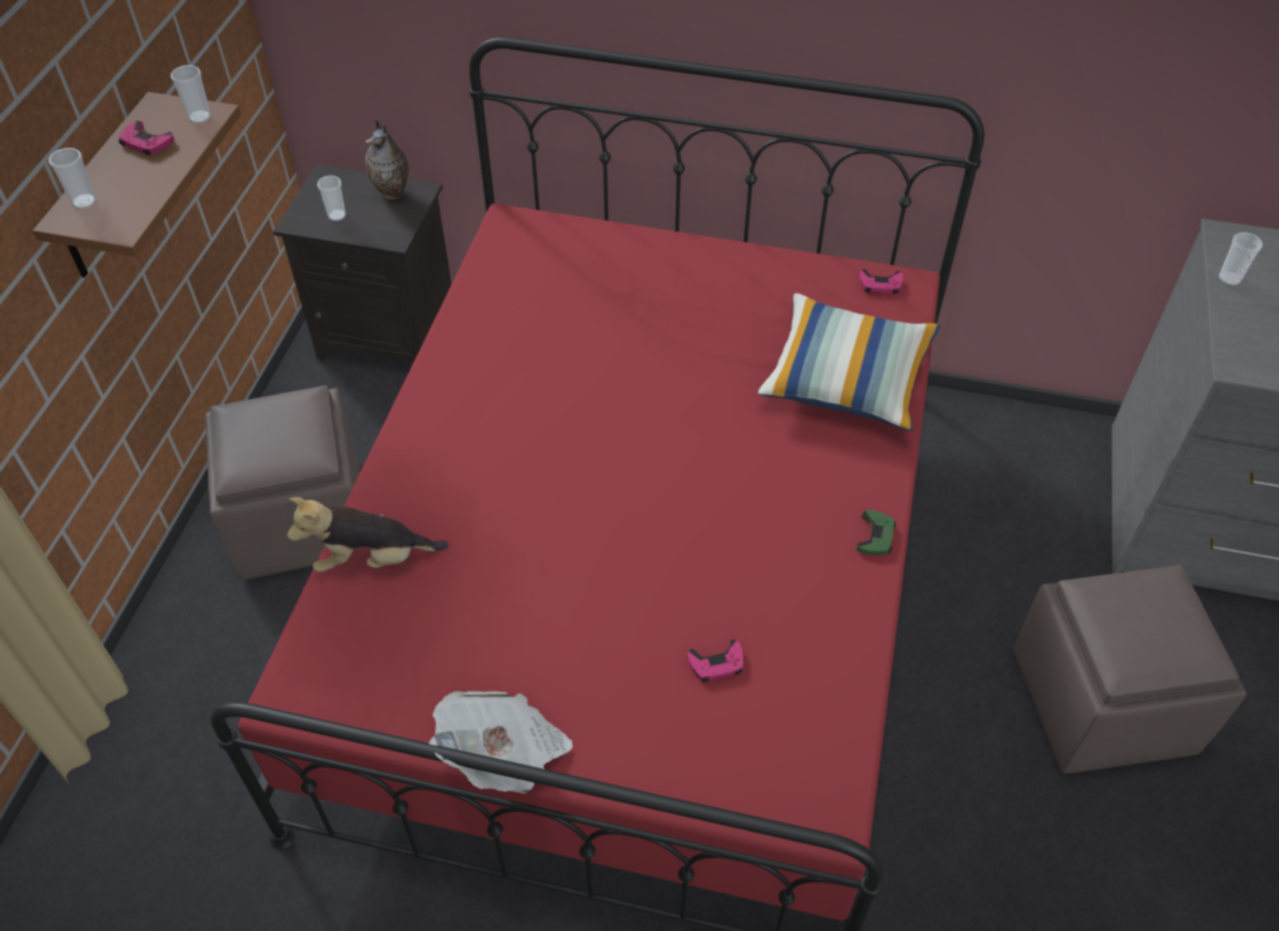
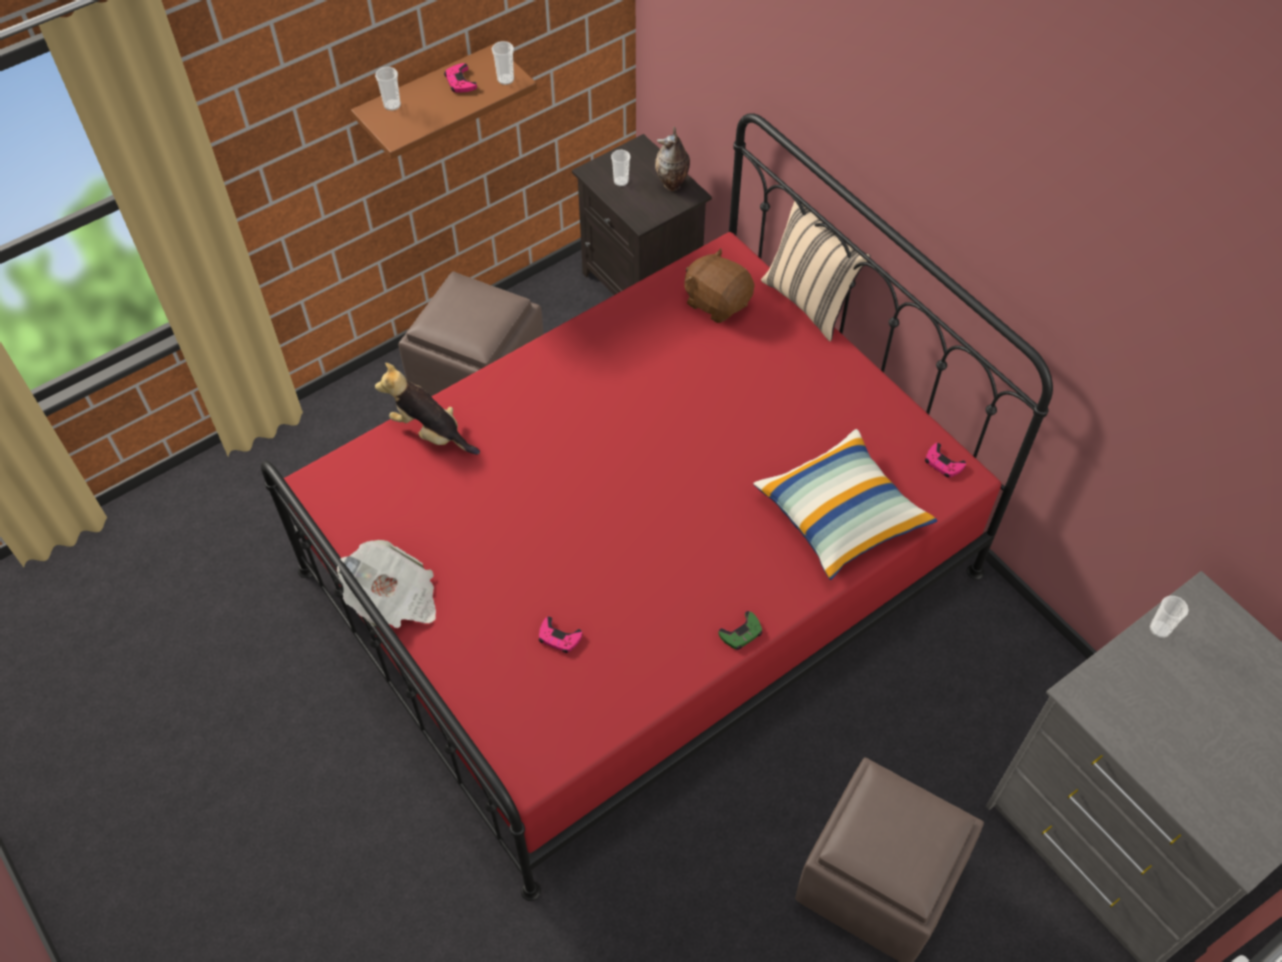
camera: 40 degrees right, 5 degrees up
(544, 267) = (717, 302): none -> brown plush toy
(628, 221) = (809, 301): none -> beige pillow

